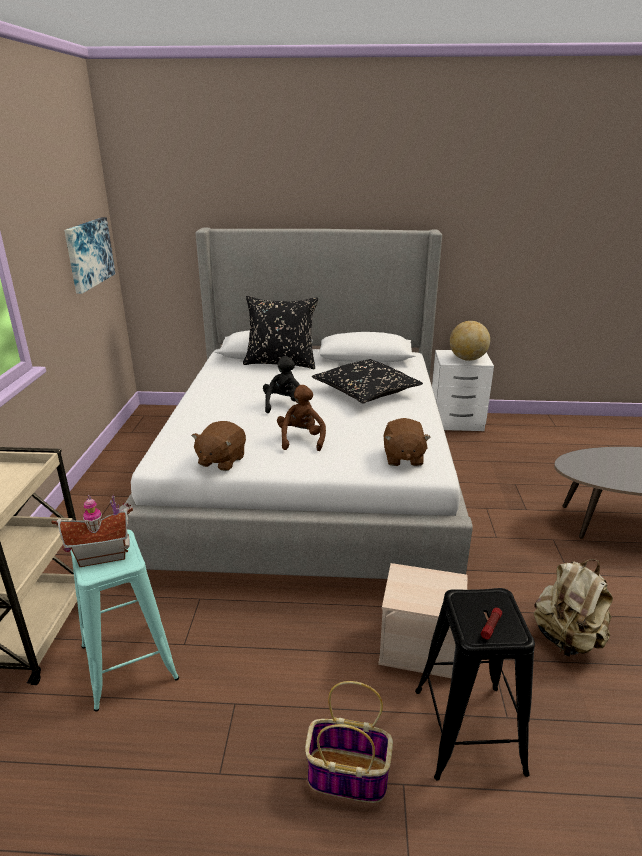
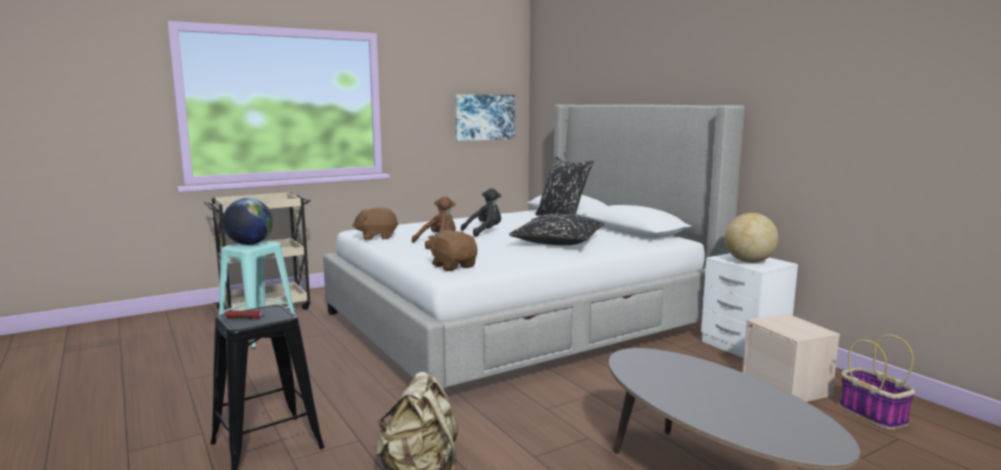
camera: 55 degrees right, 15 degrees down
(102, 555) = (250, 244): toy house -> globe
(346, 776) = (200, 413): basket -> basket (871, 414)
(403, 458) = (453, 266): brown plush toy -> brown plush toy turned 90 degrees clockwise
(421, 646) = (348, 409): beige storage box -> beige storage box (787, 387)

